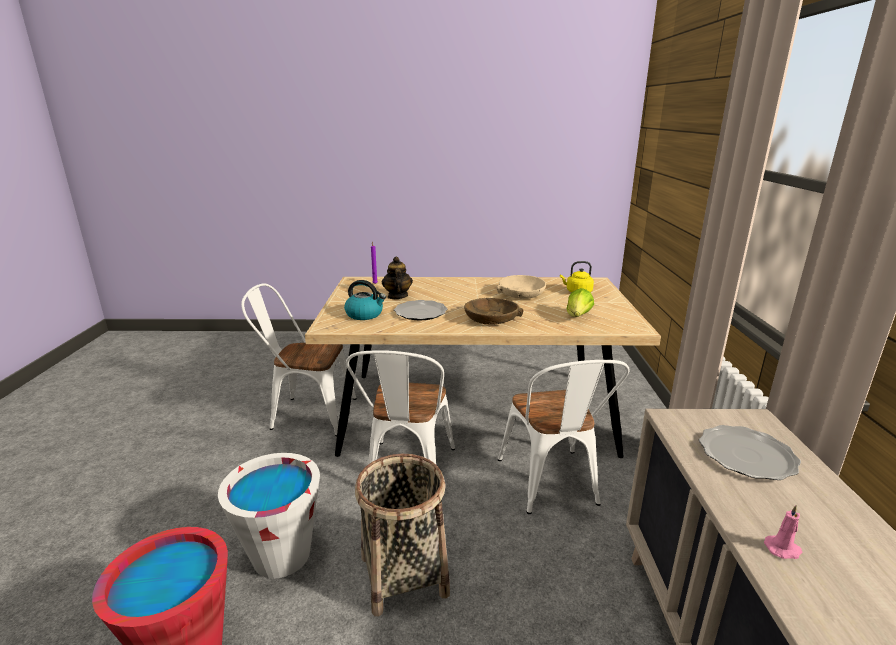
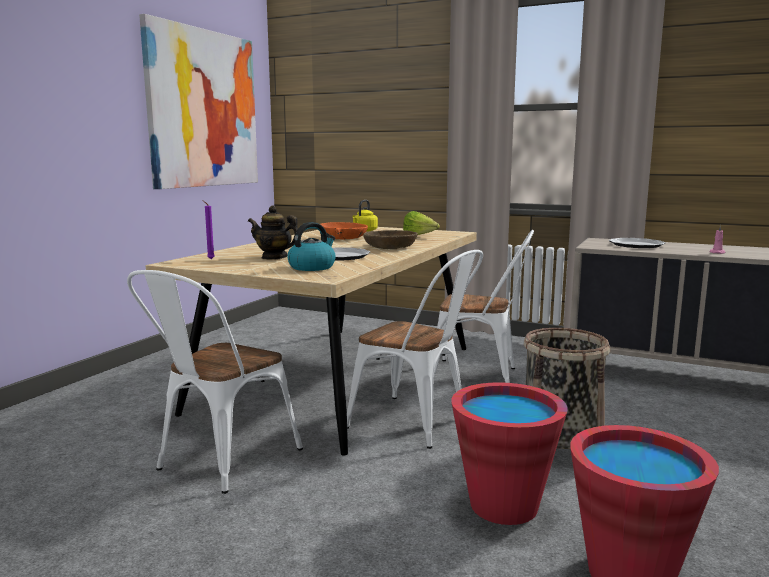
camera: 65 degrees left, 10 degrees down
(282, 555) = (503, 505): white bucket -> red bucket
(521, 294) = (343, 238): beige bowl -> orange bowl
(535, 148) = (203, 109): none -> picture

